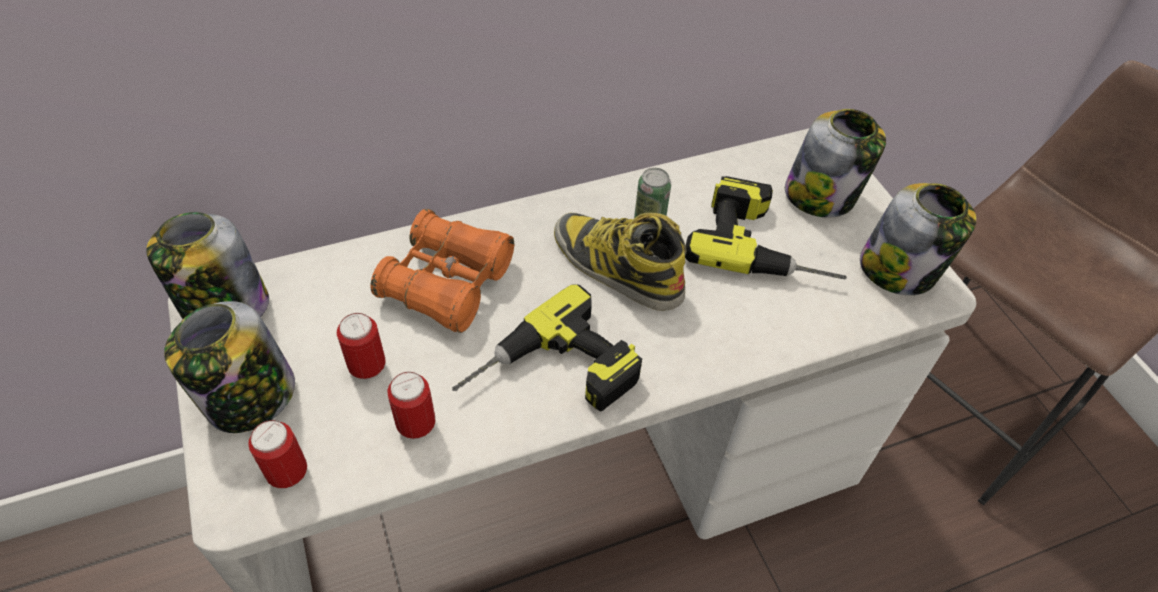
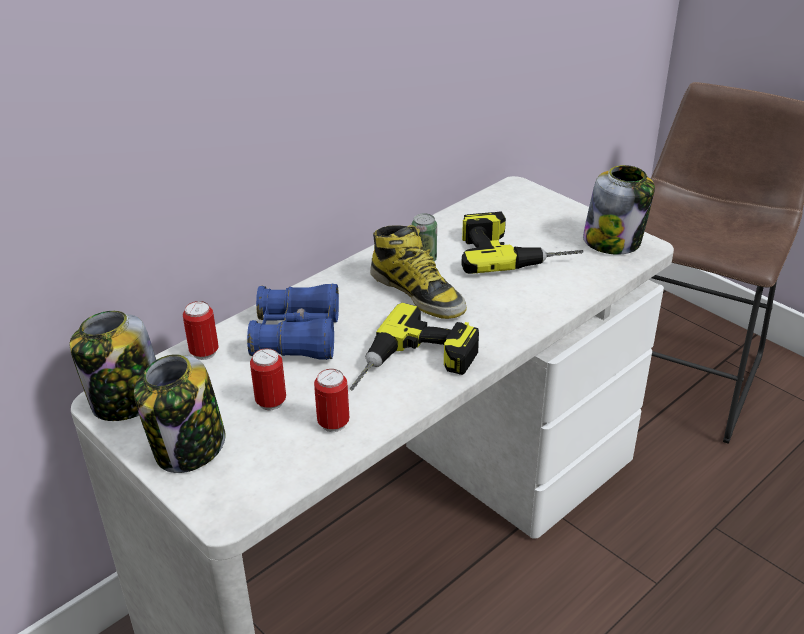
camera: 20 degrees left, 15 degrees down
(288, 473) = (253, 481): can -> can (204, 352)
(447, 283) = (297, 336): orange binoculars -> blue binoculars
(616, 267) = (418, 292): boot -> boot turned 150 degrees counterclockwise
(821, 195) = (535, 214): jar -> none

